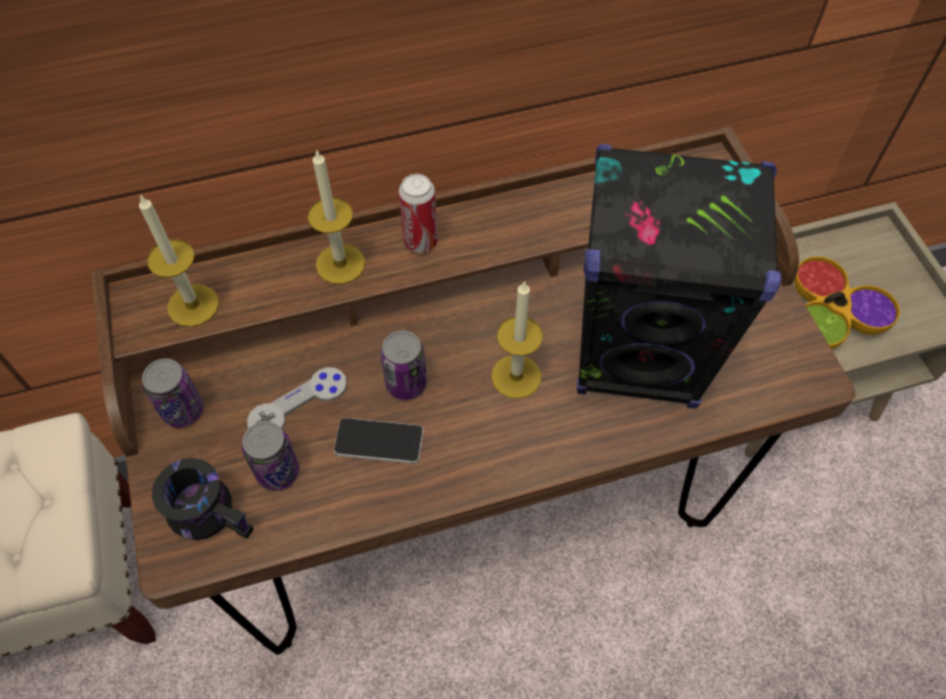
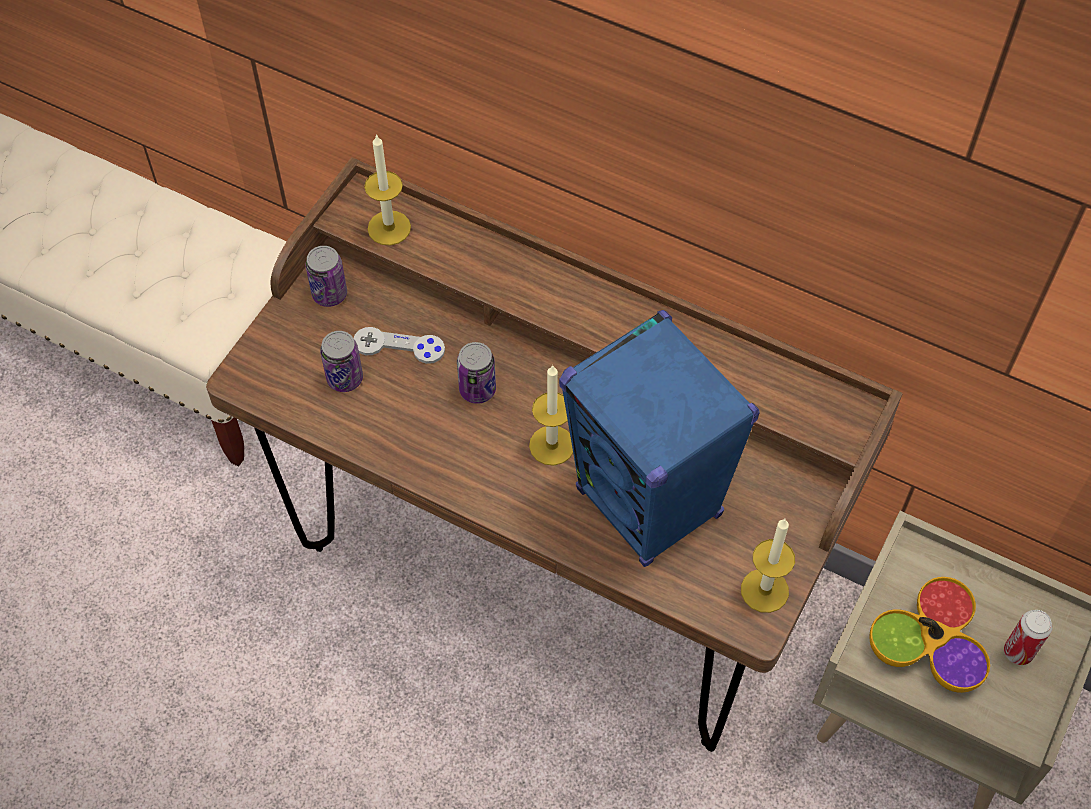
camera: 45 degrees right, 0 degrees up
(213, 511) = (287, 370): black mug -> none
(340, 264) = (505, 272): candle -> candle (764, 590)
(379, 441) = (421, 411): phone -> none
(420, 242) = (574, 299): can -> can (1018, 652)
(639, 357) = (649, 504): black speaker -> blue speaker

